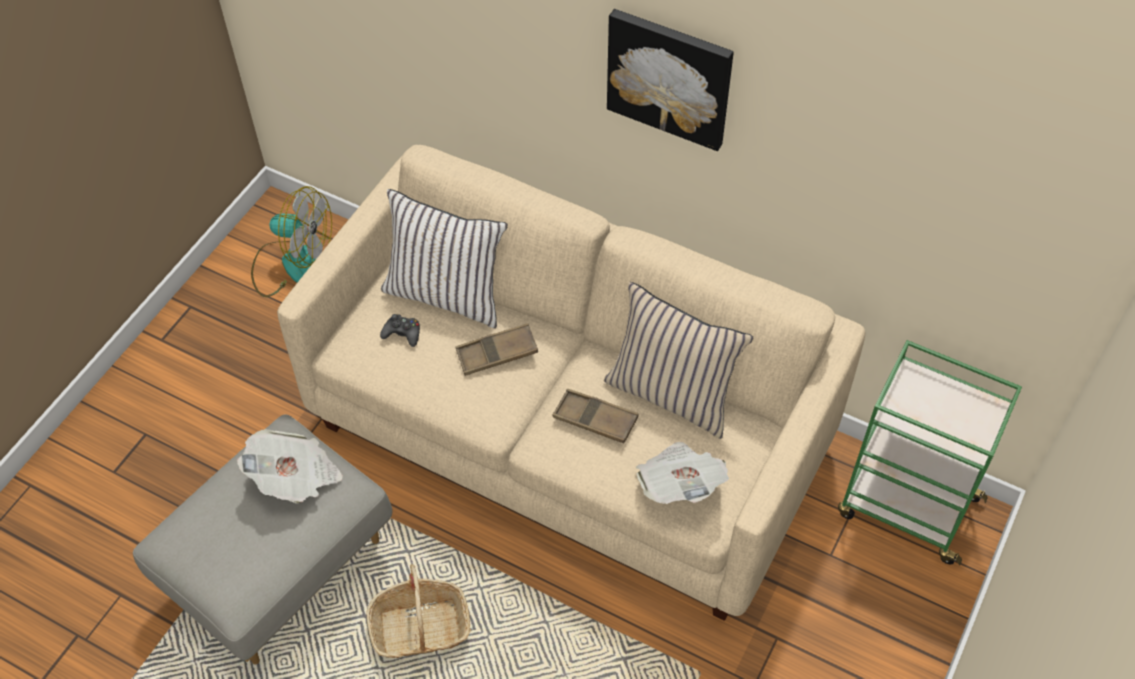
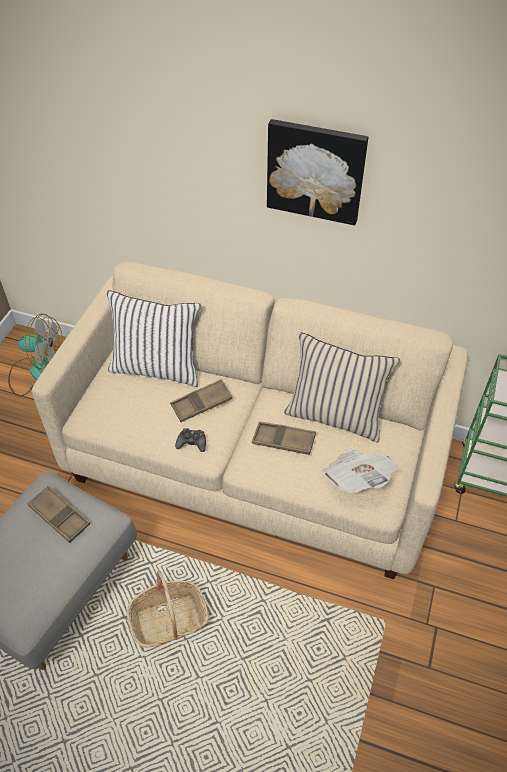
camera: 10 degrees left, 5 degrees down
(295, 478) = (59, 516): newspaper -> brown tray
(402, 333) = (128, 398): black game controller -> black game controller (192, 443)

